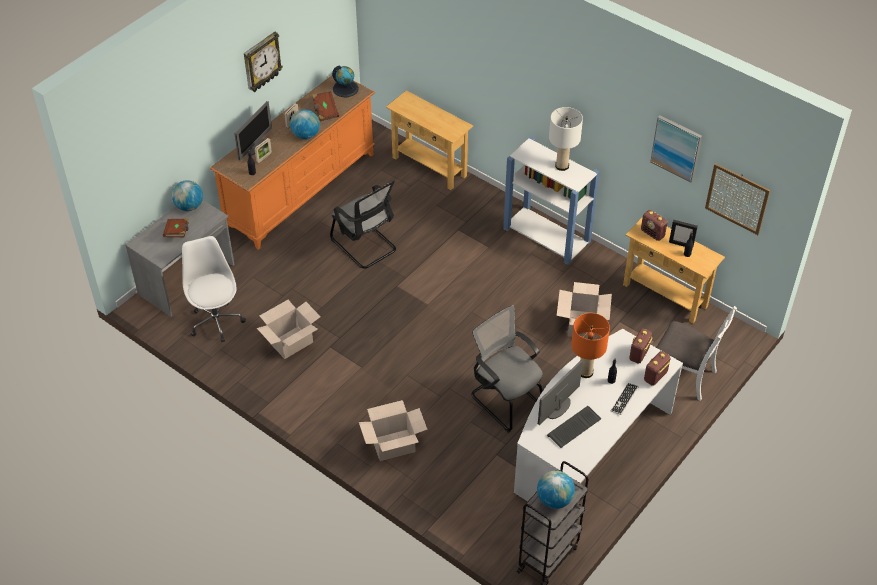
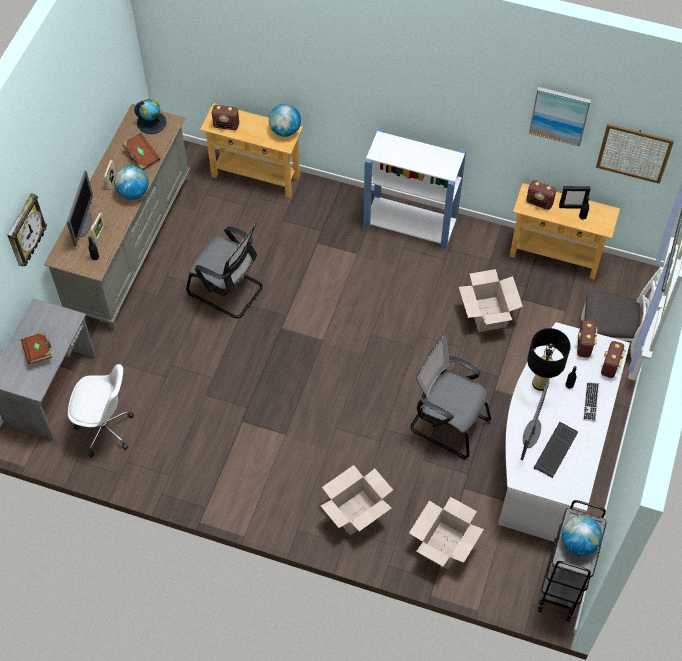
camera: 20 degrees left, 10 degrees up
(189, 206) = (37, 315): globe -> globe (285, 131)
(216, 321) = (106, 430): white office chair -> white office chair turned 135 degrees clockwise
(261, 62) = (67, 130): wall clock -> wall clock (25, 231)
(291, 343) = (199, 429): cardboard box -> cardboard box (444, 545)
(301, 191) = (131, 245): orange cabinet -> grey cabinet
(409, 109) = (226, 125): none -> radio
(561, 166) = (425, 155): white table lamp -> none
(585, 372) = (540, 383): orange table lamp -> black table lamp

